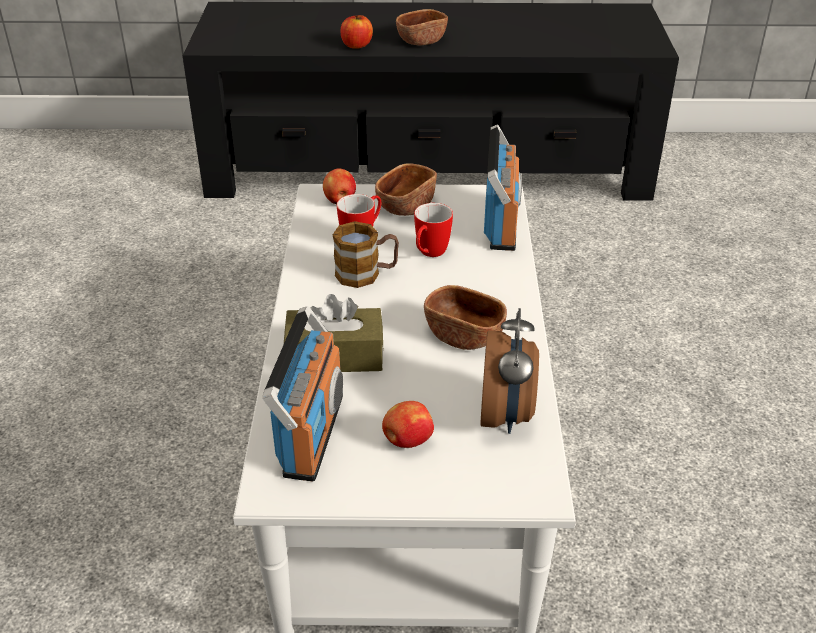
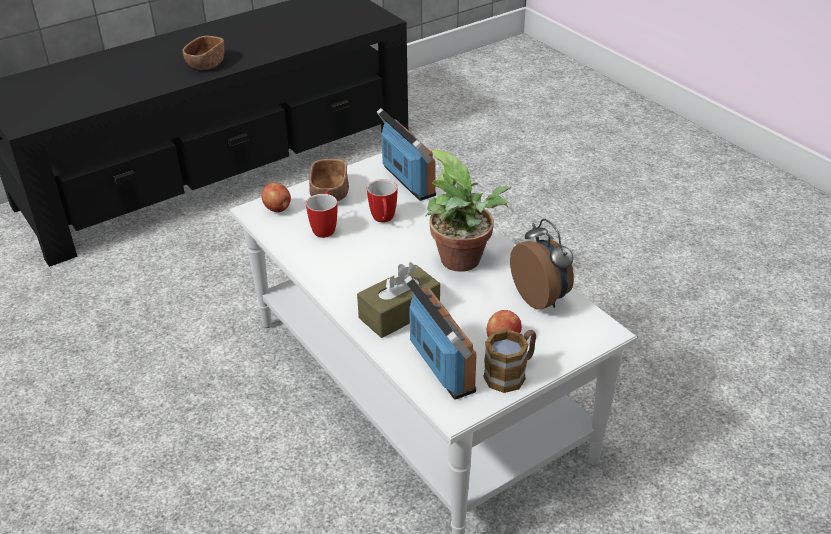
camera: 35 degrees left, 0 degrees up
(356, 45) = (157, 84): apple -> none
(366, 274) = (357, 251): mug -> mug (511, 373)
(464, 335) = (464, 262): brown bowl -> potted plant

